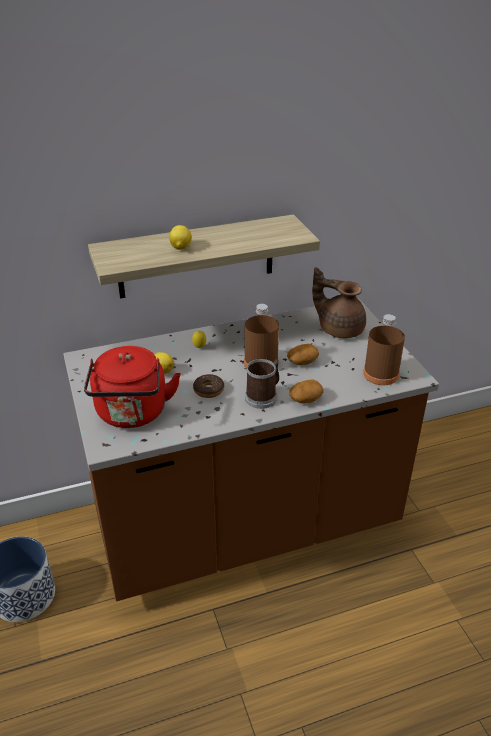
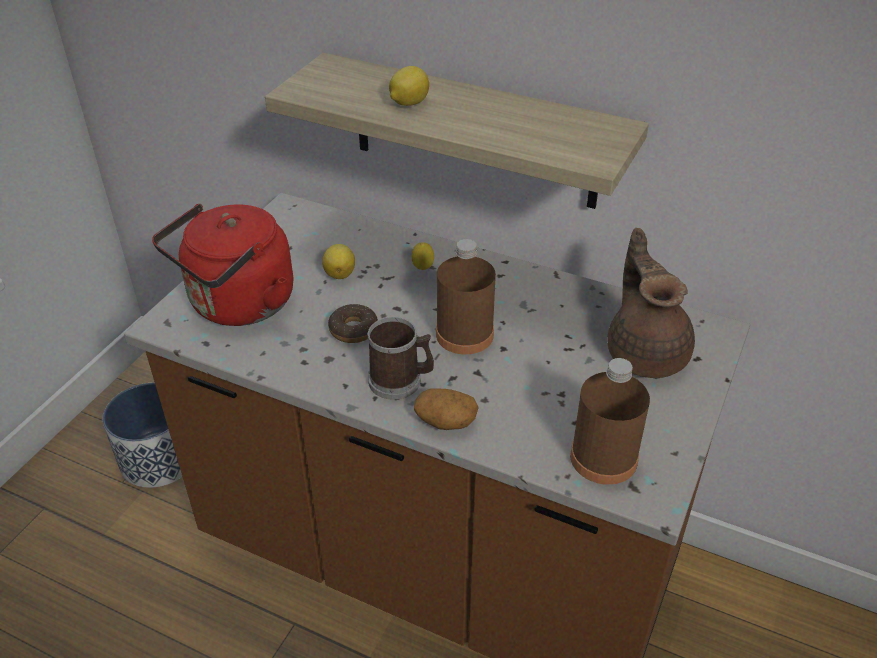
camera: 45 degrees right, 5 degrees up
(302, 362) = (519, 367): potato -> none

